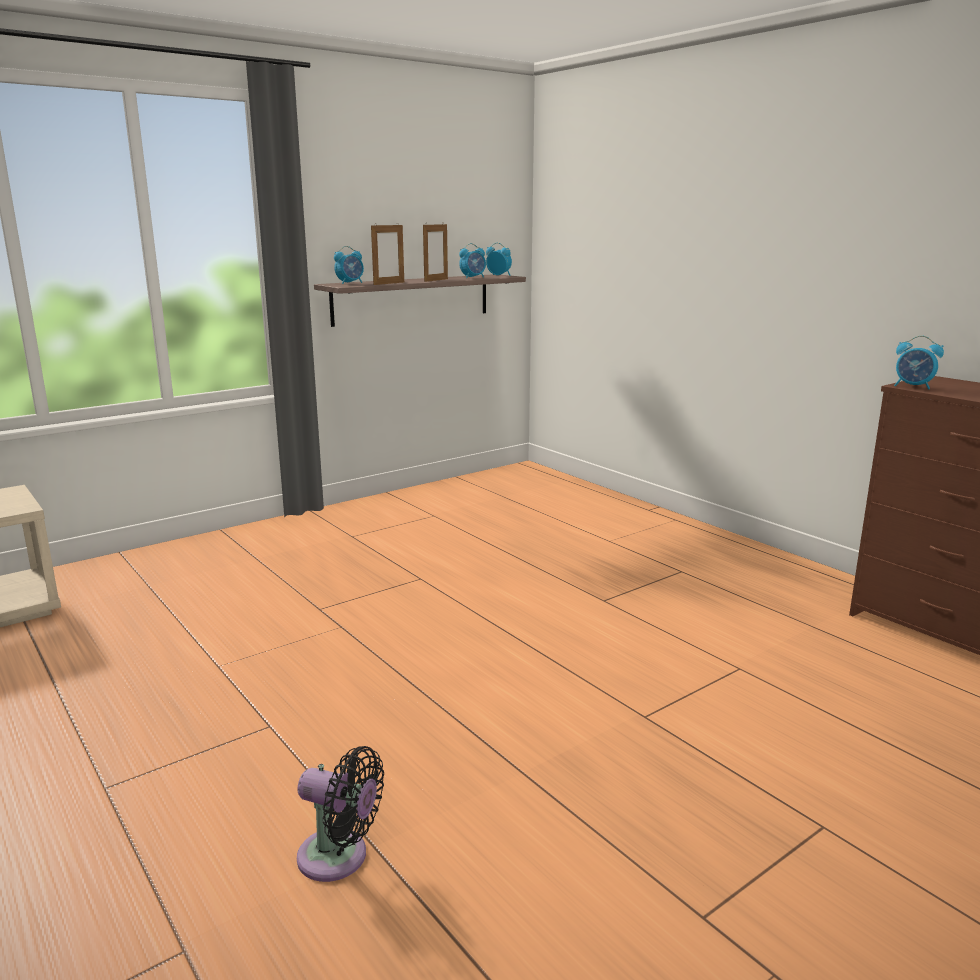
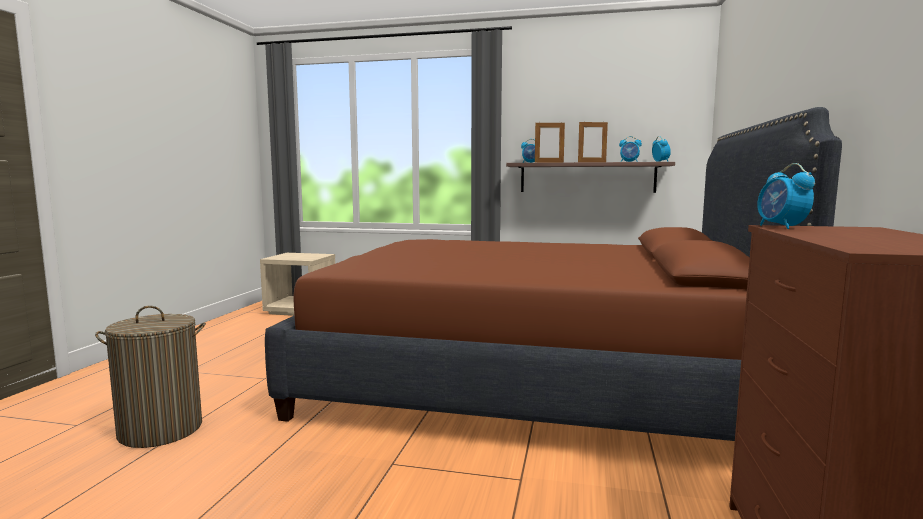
camera: 50 degrees right, 10 degrees down
(339, 858) = (161, 430): black fan -> laundry basket
(547, 580) = (530, 380): none -> brown bed

